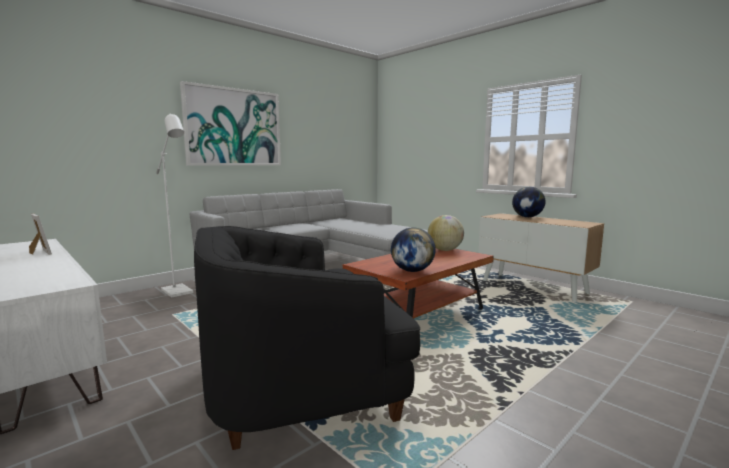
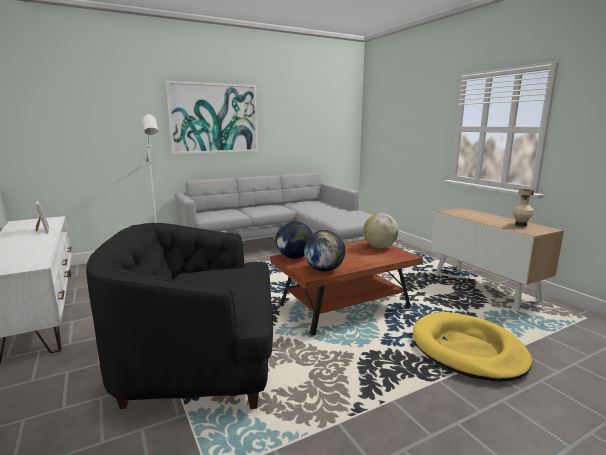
camera: 15 degrees right, 5 degrees up
(527, 217) = (485, 215): globe -> globe (294, 257)
(559, 337) = (467, 349): none -> yellow dog bed
(566, 221) = (521, 225): none -> beige vase

